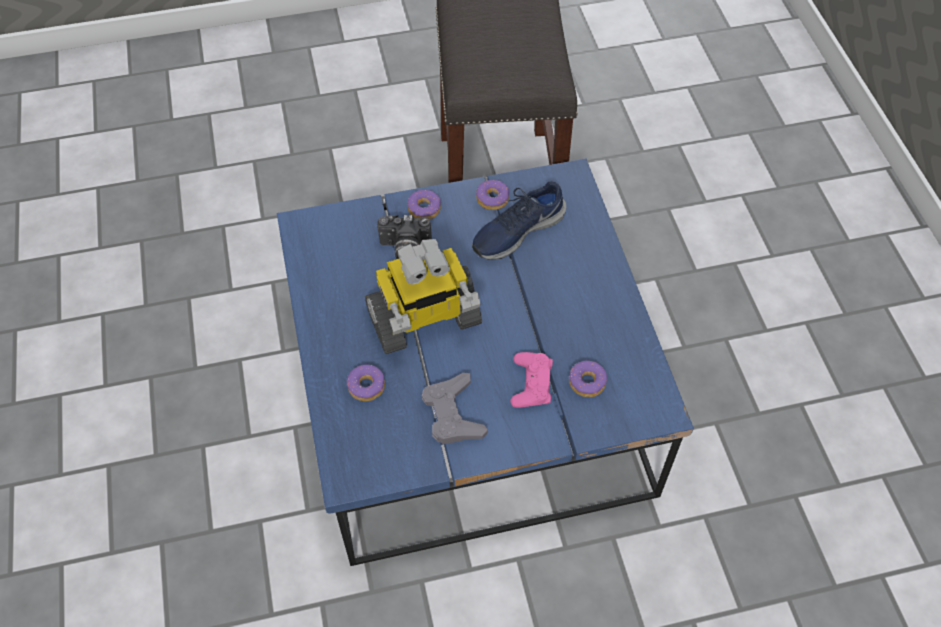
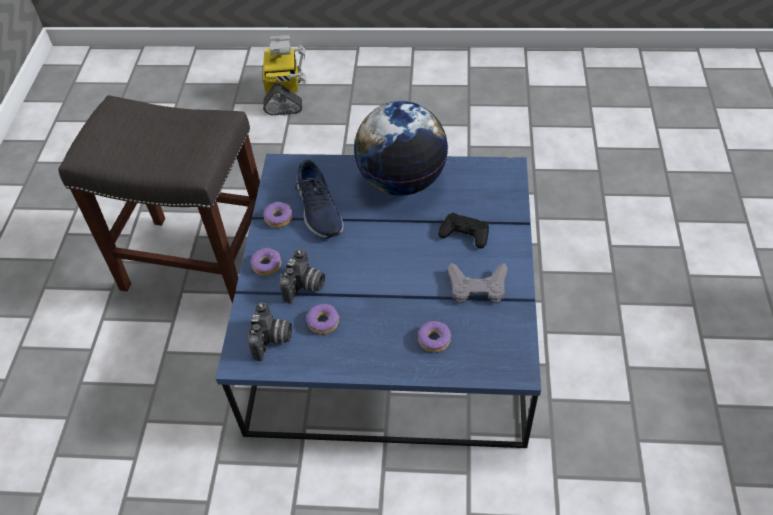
camera: 70 degrees left, 5 degrees down
(330, 243) = (272, 340): none -> camera
(424, 319) = (382, 288): toy robot -> toy robot (285, 96)
(531, 383) = (464, 233): pink game controller -> black game controller
(587, 383) = (474, 202): donut -> donut (323, 322)
(594, 298) = (402, 181): none -> globe

